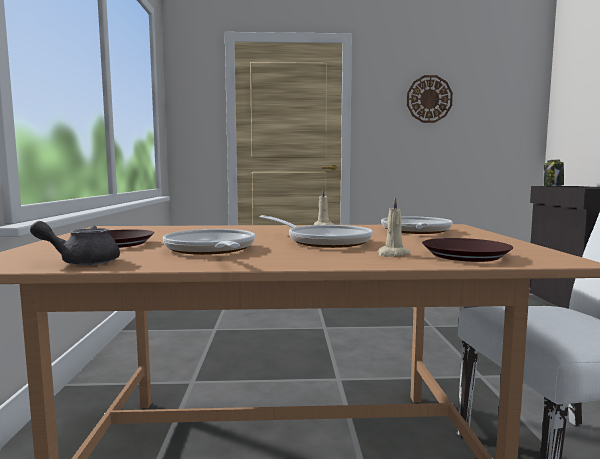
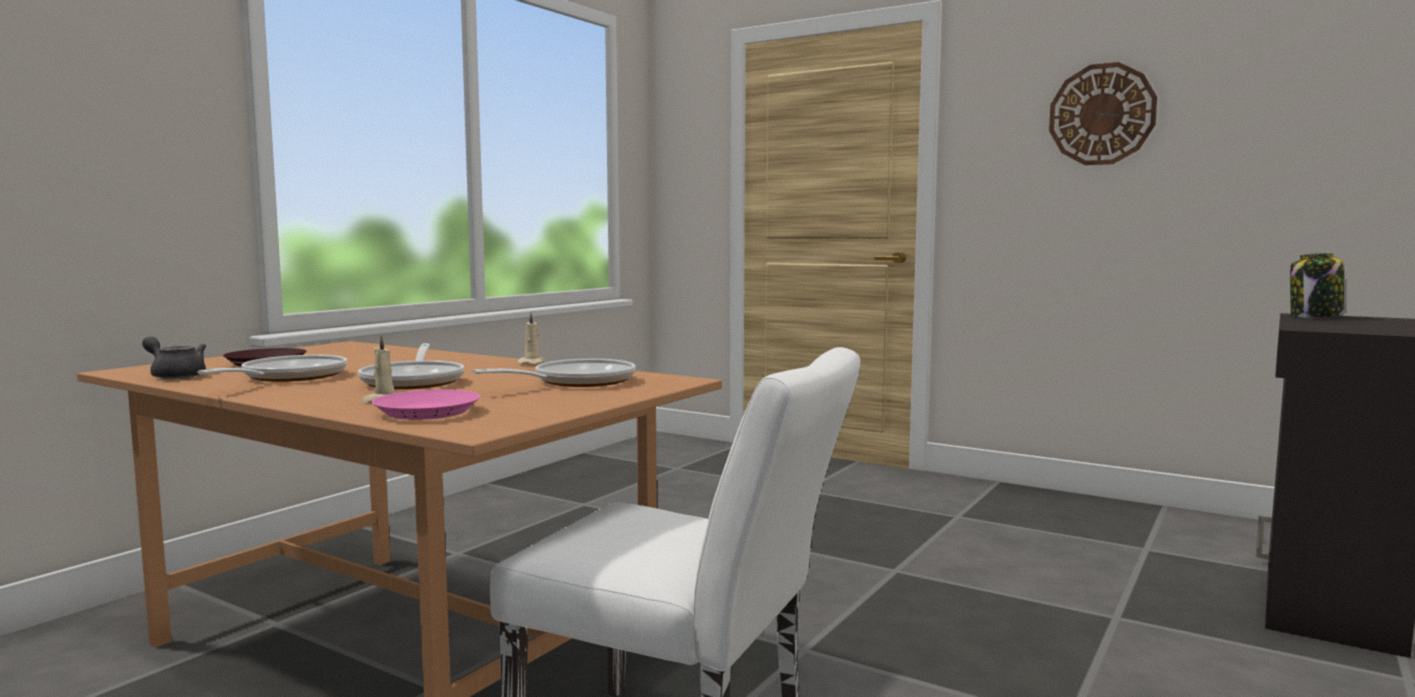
camera: 35 degrees right, 0 degrees up
(464, 255) = (428, 412): brown plate -> pink plate

